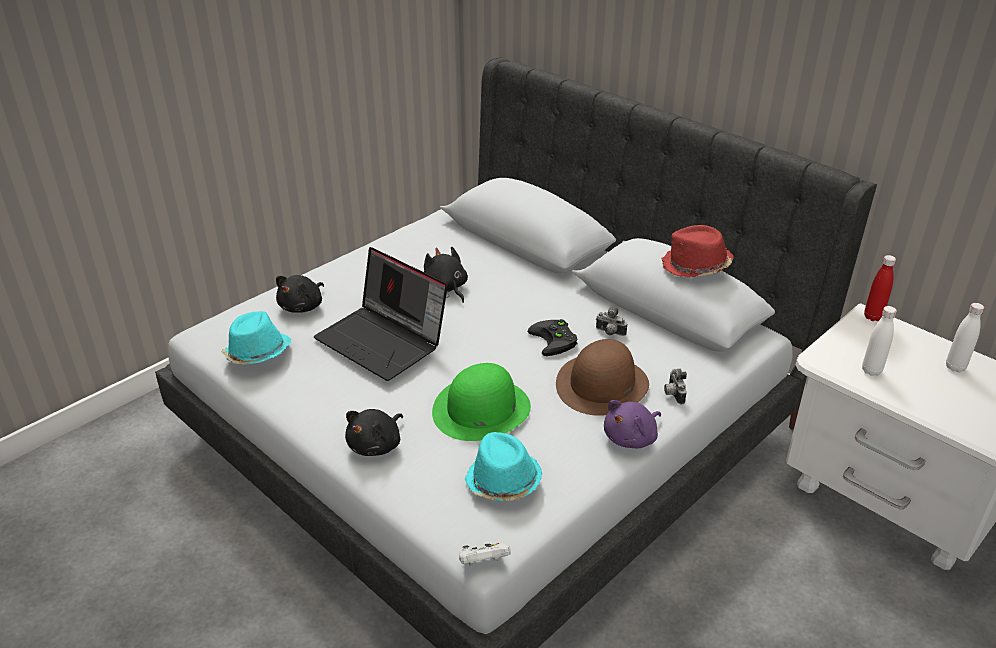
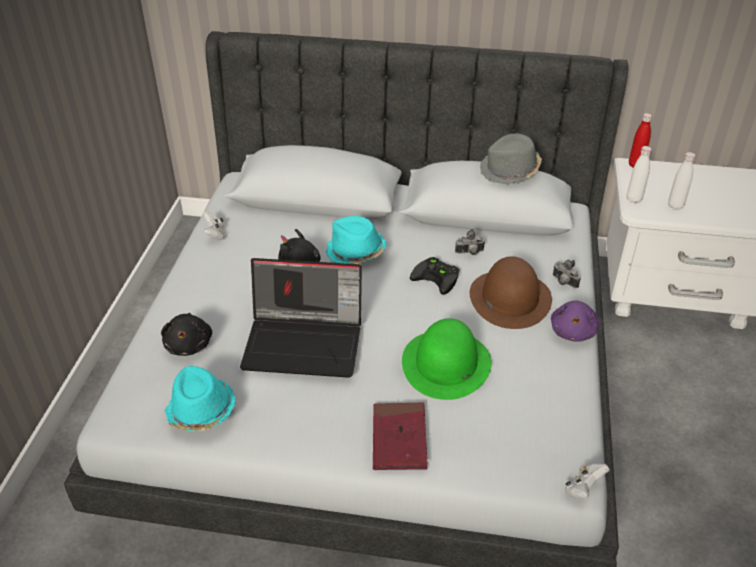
camera: 35 degrees left, 5 degrees up
(376, 445) = (399, 439): black plush toy -> red book
(410, 236) = (215, 234): none -> white game controller
(503, 482) = (526, 415): turquoise hat -> turquoise hat (355, 252)
(695, 266) = (510, 171): red hat -> grey hat
(955, 367) = (715, 182): white bottle -> white bottle (634, 199)

